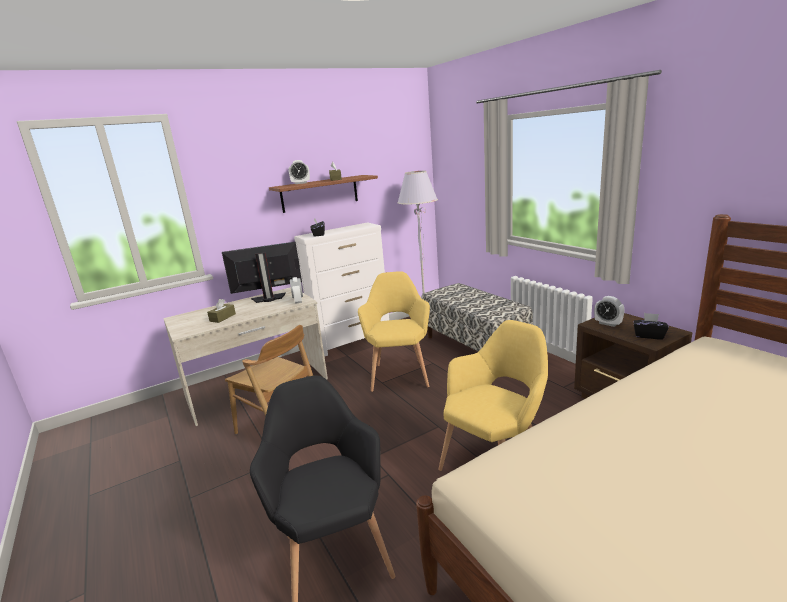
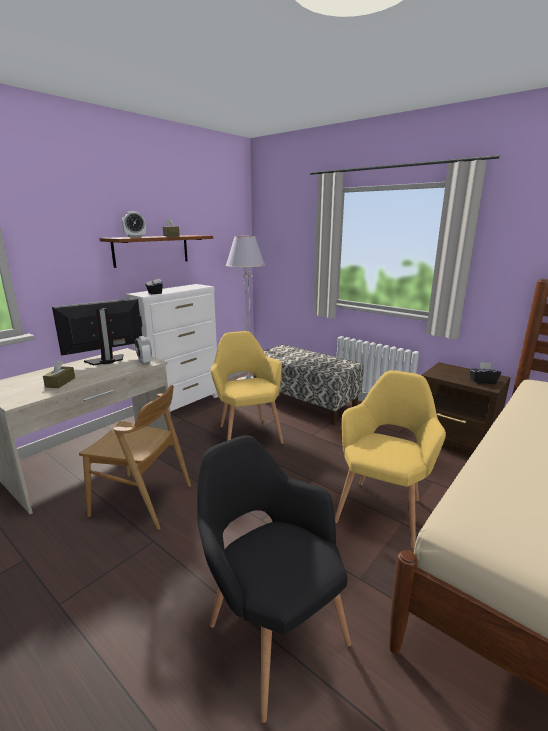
camera: 20 degrees left, 0 degrees up
(608, 324) = (444, 373): alarm clock -> none

